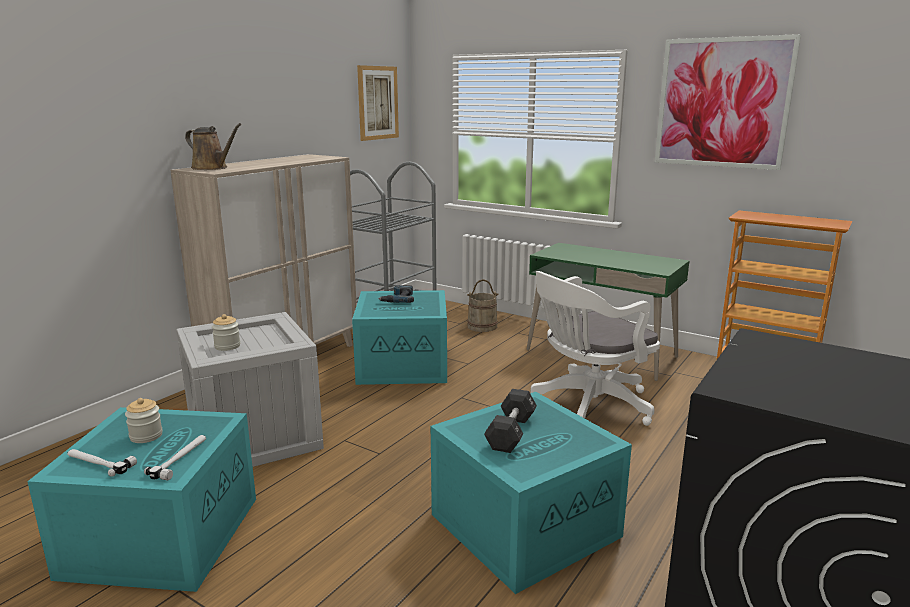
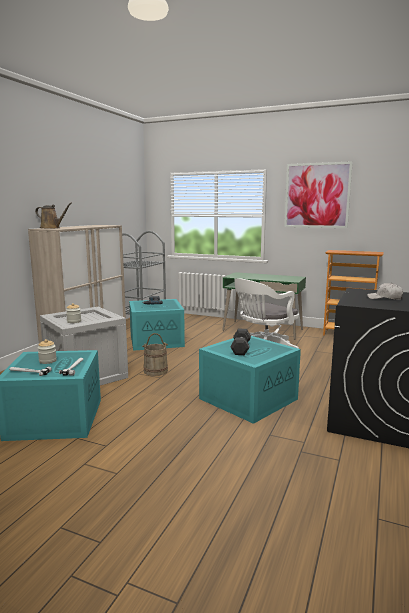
camera: 10 degrees left, 5 degrees down
(378, 103) = (129, 198): picture -> none
(482, 326) = (194, 322): beige bucket -> beige bucket (155, 371)
(815, 374) = (385, 298): none -> white cap

